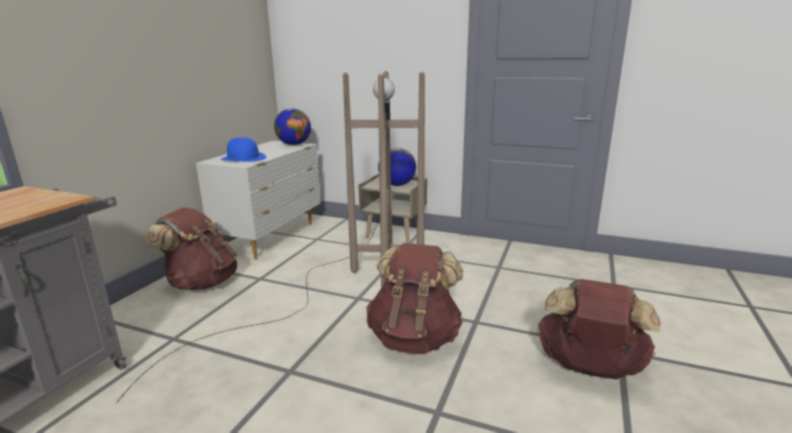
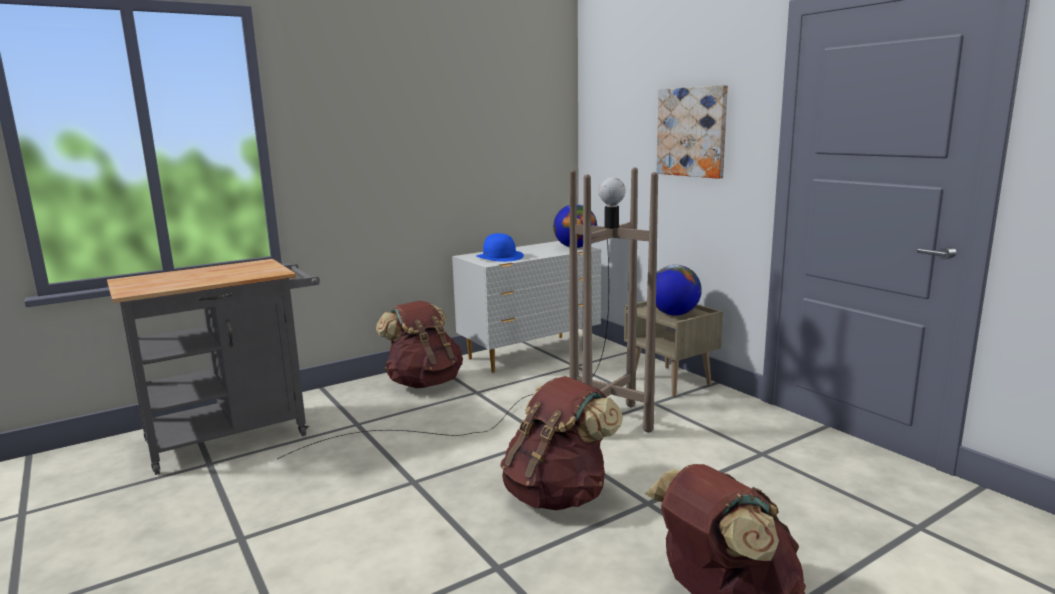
camera: 35 degrees right, 5 degrees down
(390, 46) = (692, 132): none -> picture

